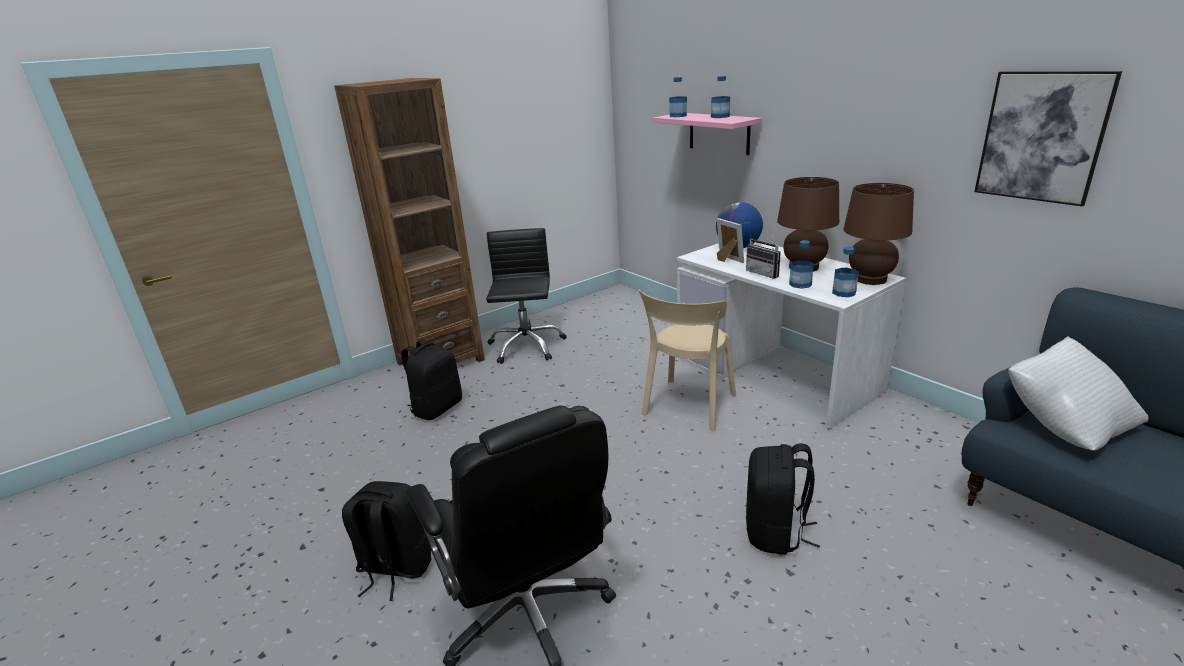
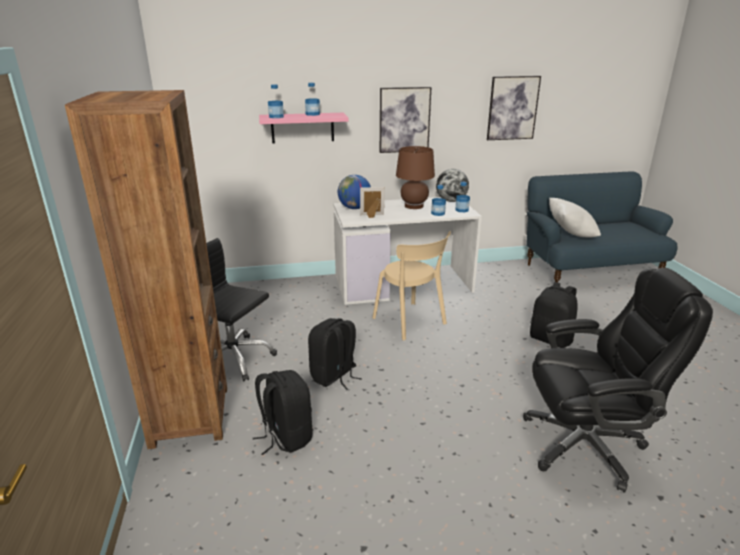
camera: 65 degrees left, 0 degrees up
(395, 568) = (514, 505): black backpack -> black backpack (334, 376)
(765, 273) = (409, 215): radio -> none
(838, 137) = (404, 120): none -> picture
(870, 279) = (451, 201): brown table lamp -> globe

